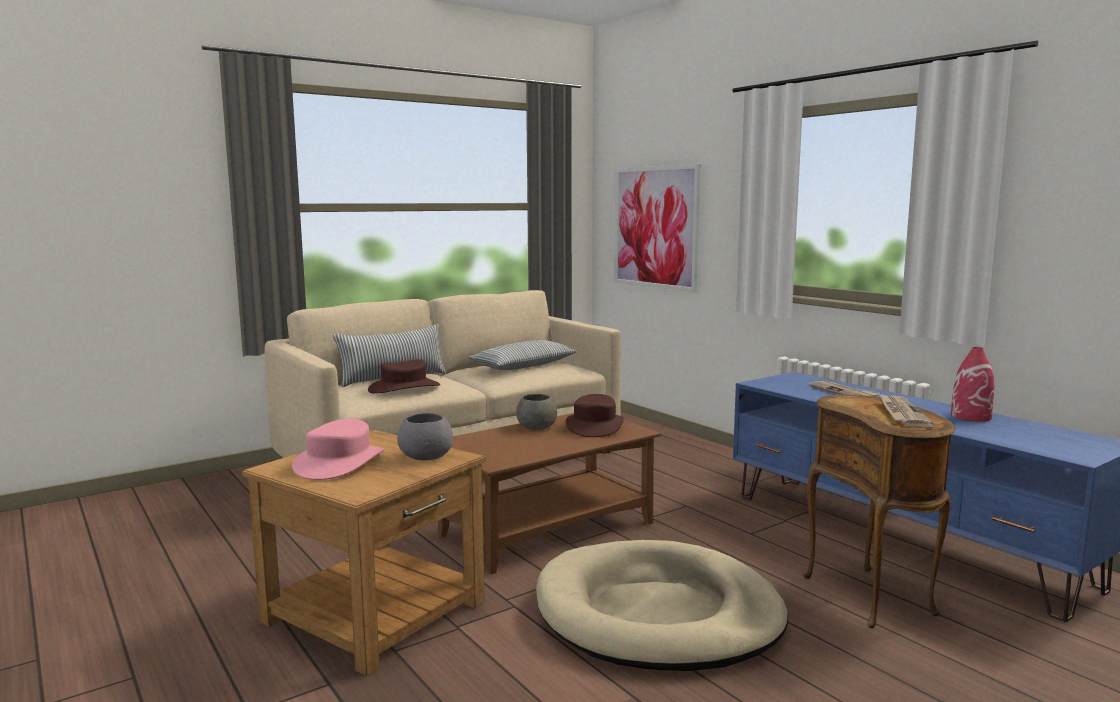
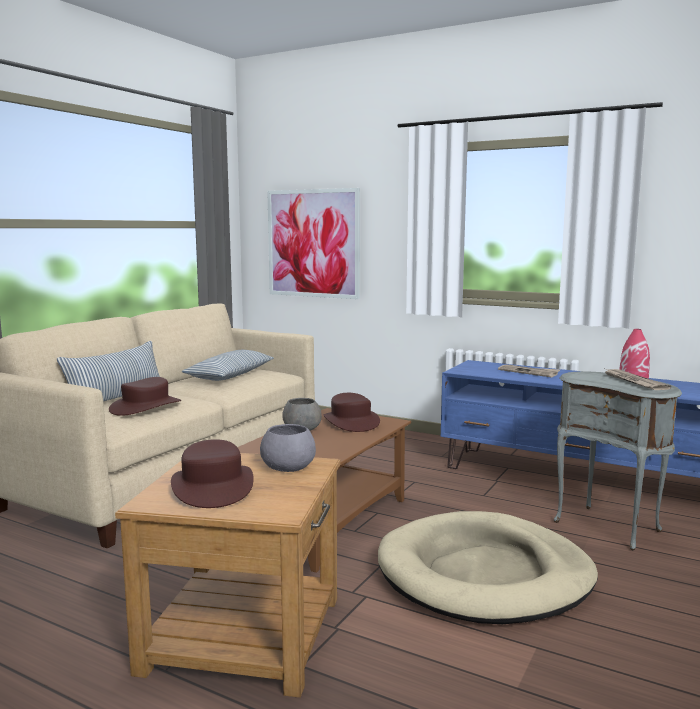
camera: 25 degrees left, 0 degrees up
(339, 462) = (212, 486): pink hat -> brown hat
(872, 596) = (609, 526): brown side table -> grey side table

